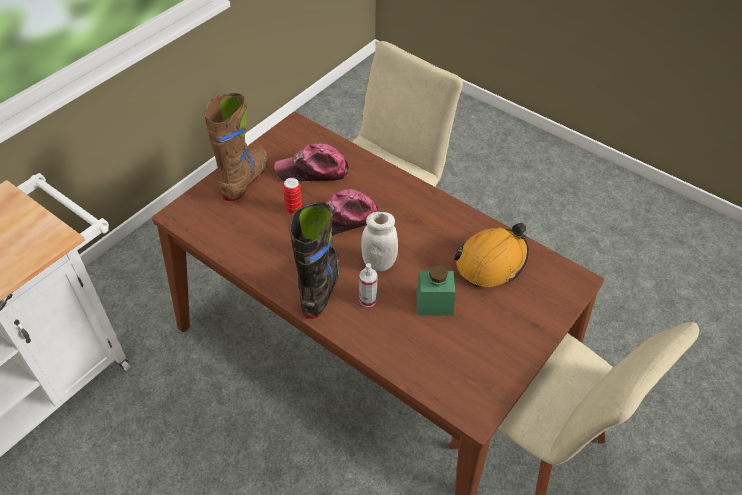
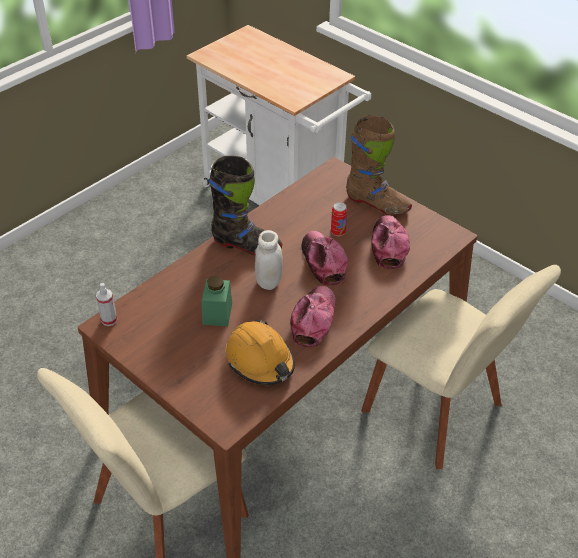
camera: 95 degrees right, 5 degrees down
(368, 300) = (229, 272): spray bottle -> spray bottle (109, 320)
(428, 224) = (313, 320): none -> cap

